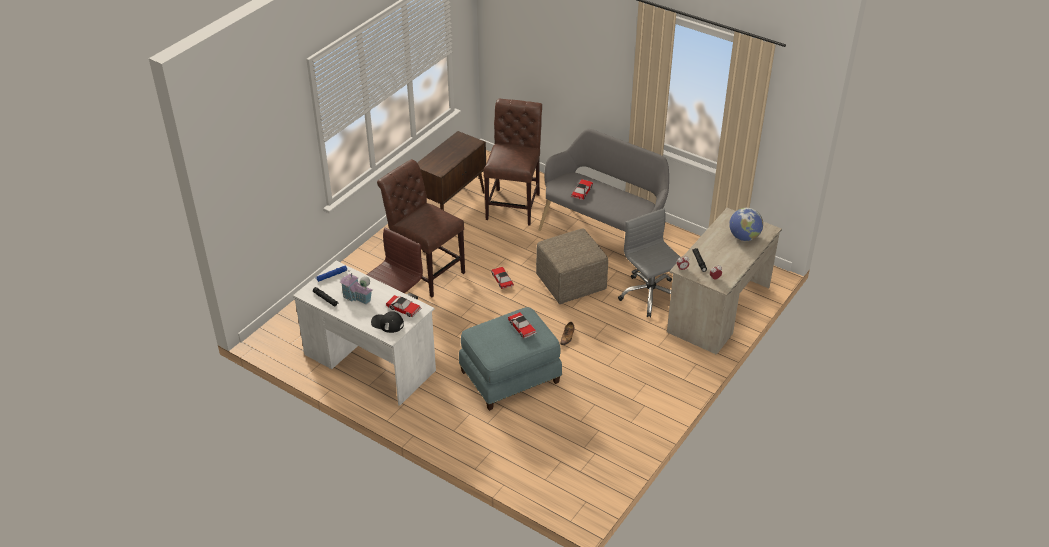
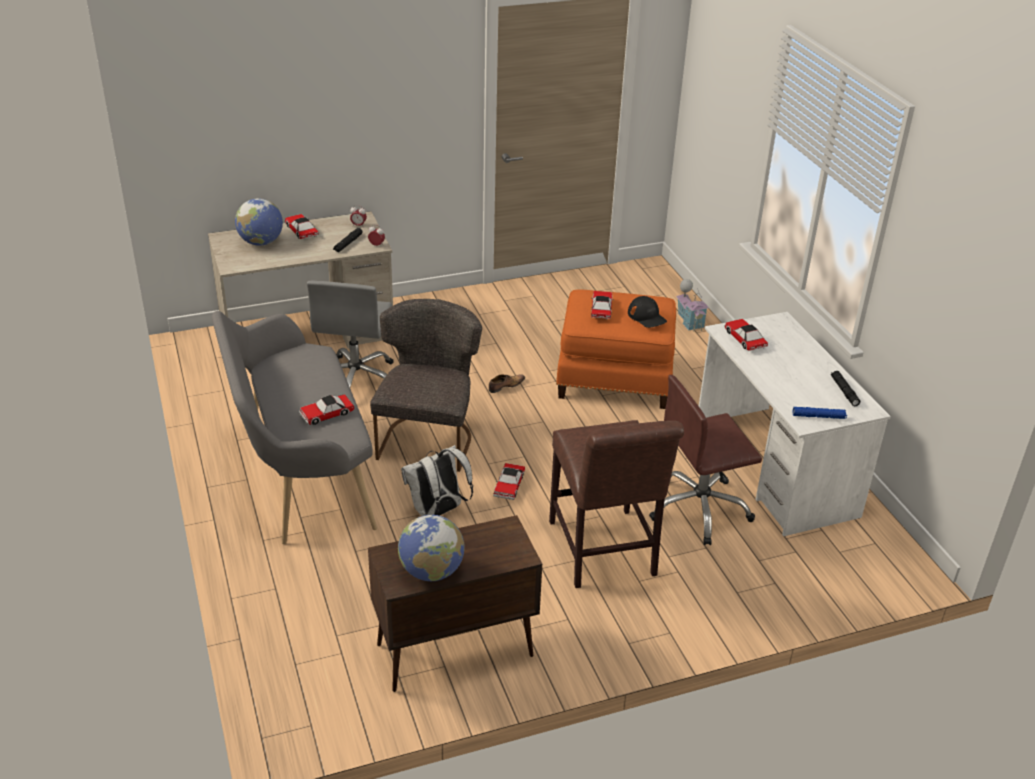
camera: 145 degrees left, 5 degrees down
(357, 297) = (799, 375): toy house -> toy house (690, 321)
(387, 323) = (777, 333): black cap -> black cap (647, 316)
(452, 145) = (431, 571): none -> globe
(510, 378) = (614, 378): blue ottoman -> orange ottoman
(514, 204) = (356, 594): brown chair -> none
(521, 251) = (437, 512): none -> white backpack
(570, 284) = (428, 437): beige ottoman -> grey chair
(738, 257) = (301, 231): none -> toy car

